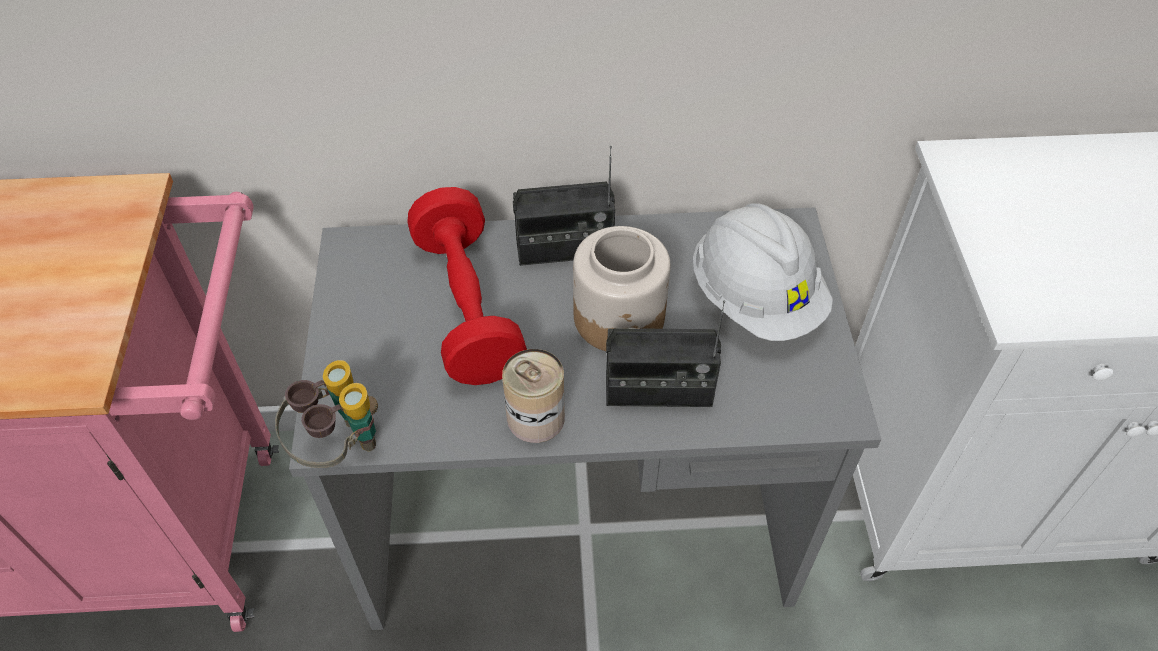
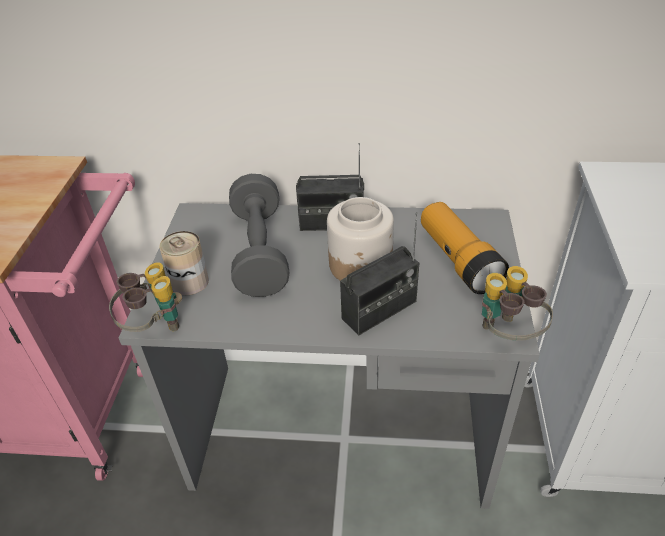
camera: 10 degrees right, 10 degrees down
(467, 307) = (260, 252): red dumbbell -> grey dumbbell
(535, 418) = (290, 320): can -> can (189, 282)
(658, 390) = (379, 310): radio -> radio turned 45 degrees counterclockwise
(755, 299) = (458, 260): white hard hat -> flashlight
(836, 413) = (507, 334): none -> binoculars

